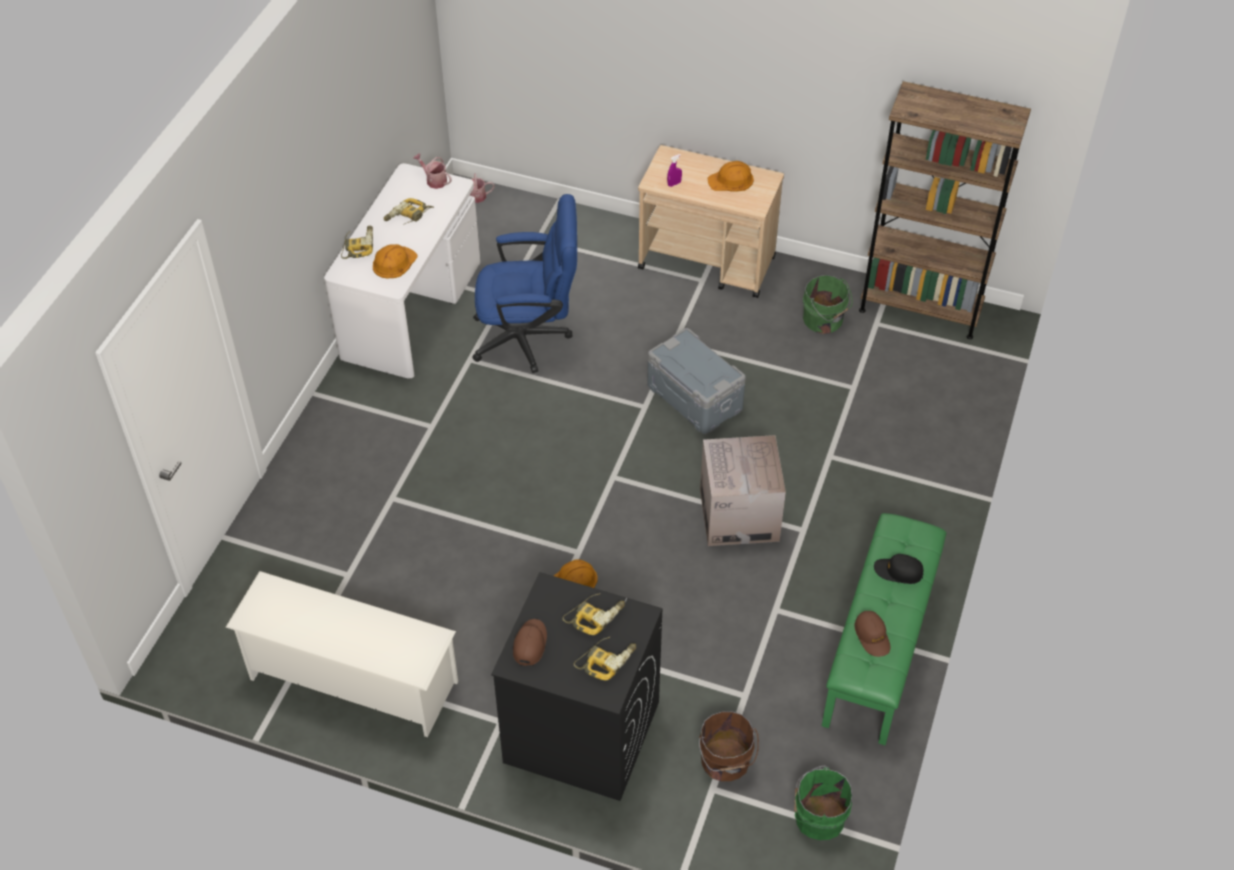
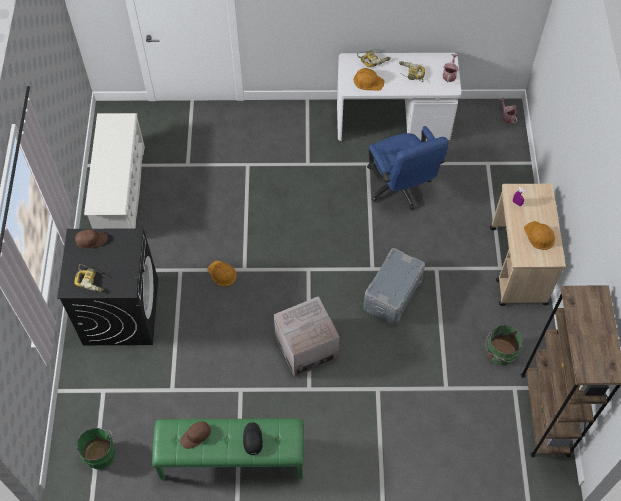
camera: 70 degrees right, 10 degrees up
(595, 615) = (120, 265): power drill -> none
(725, 762) = (123, 392): brown bucket -> none

